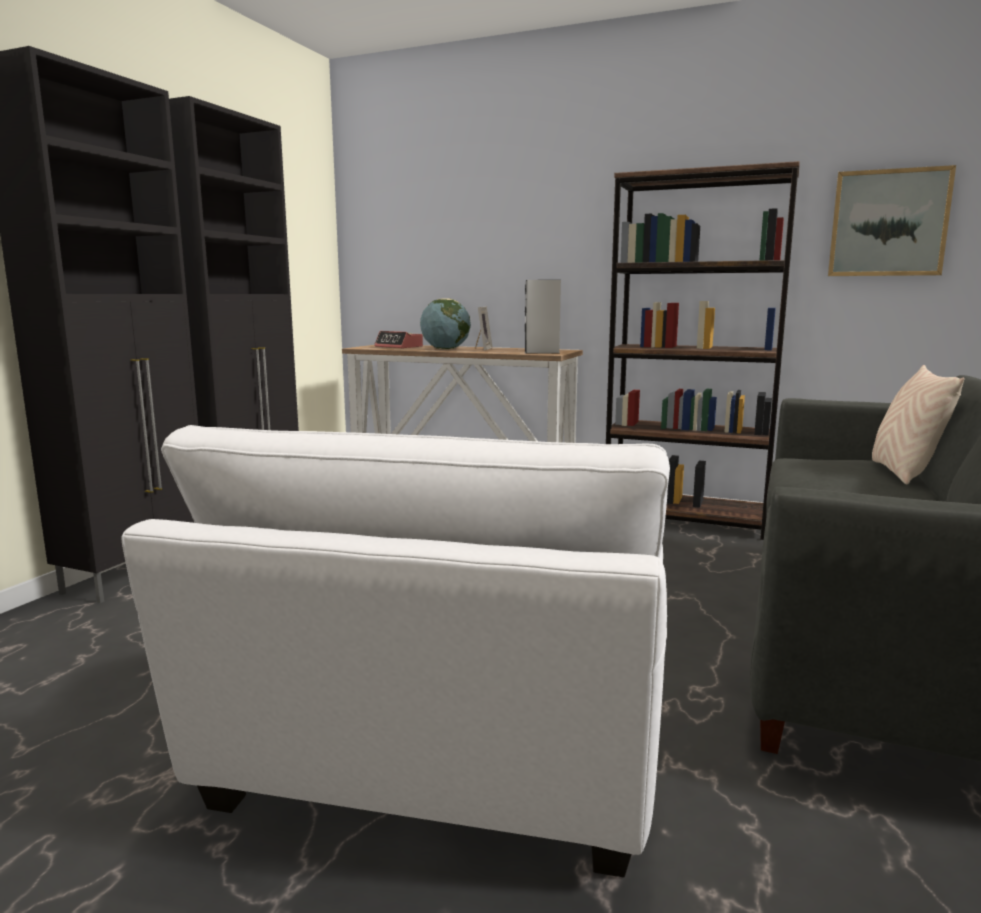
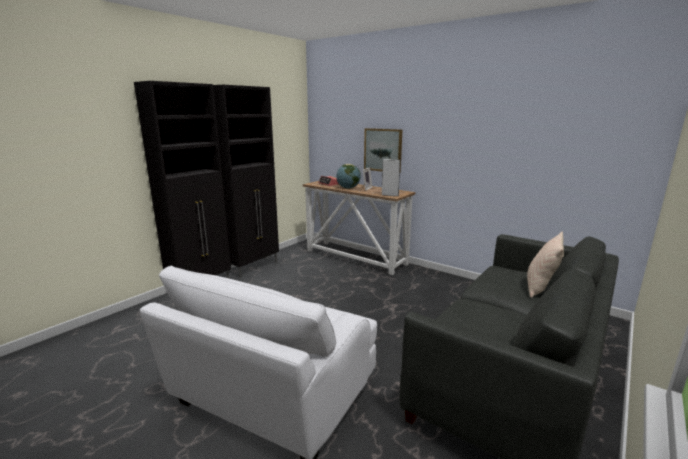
camera: 15 degrees right, 5 degrees up
(685, 520) = (457, 284): brown bookcase -> none
(888, 223) = (576, 140): picture -> picture (383, 150)

